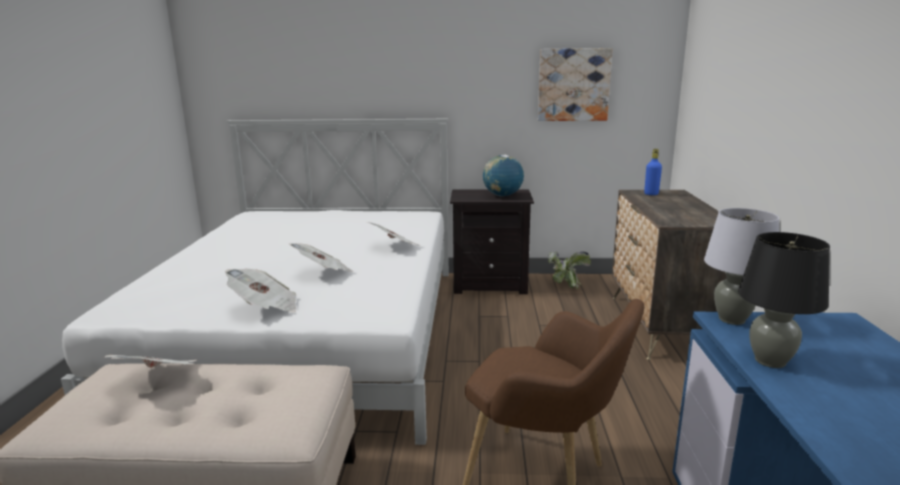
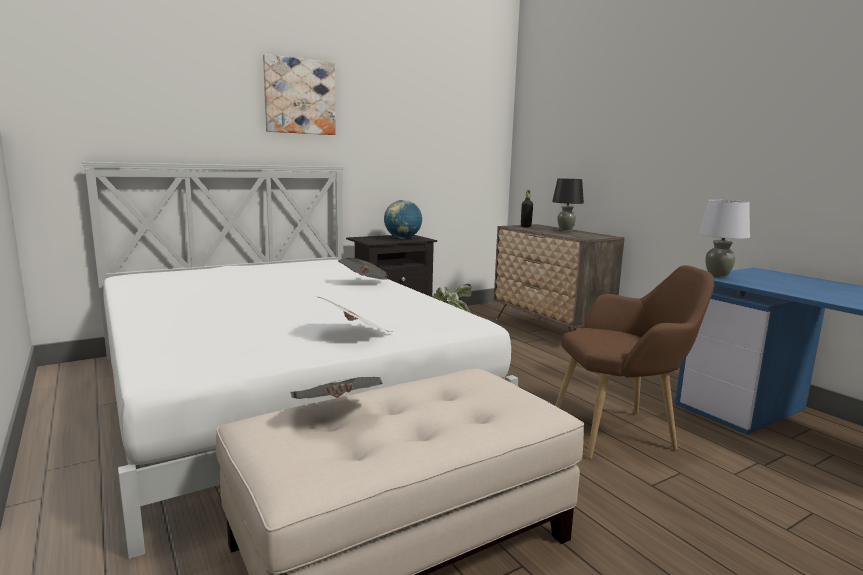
camera: 35 degrees left, 5 degrees down
(323, 272) = (346, 305): newspaper -> none
(573, 85) = (441, 141): picture -> picture (299, 96)
(651, 194) = (526, 227): blue bottle -> black bottle
(769, 361) = (776, 288): black table lamp -> black table lamp (565, 230)

